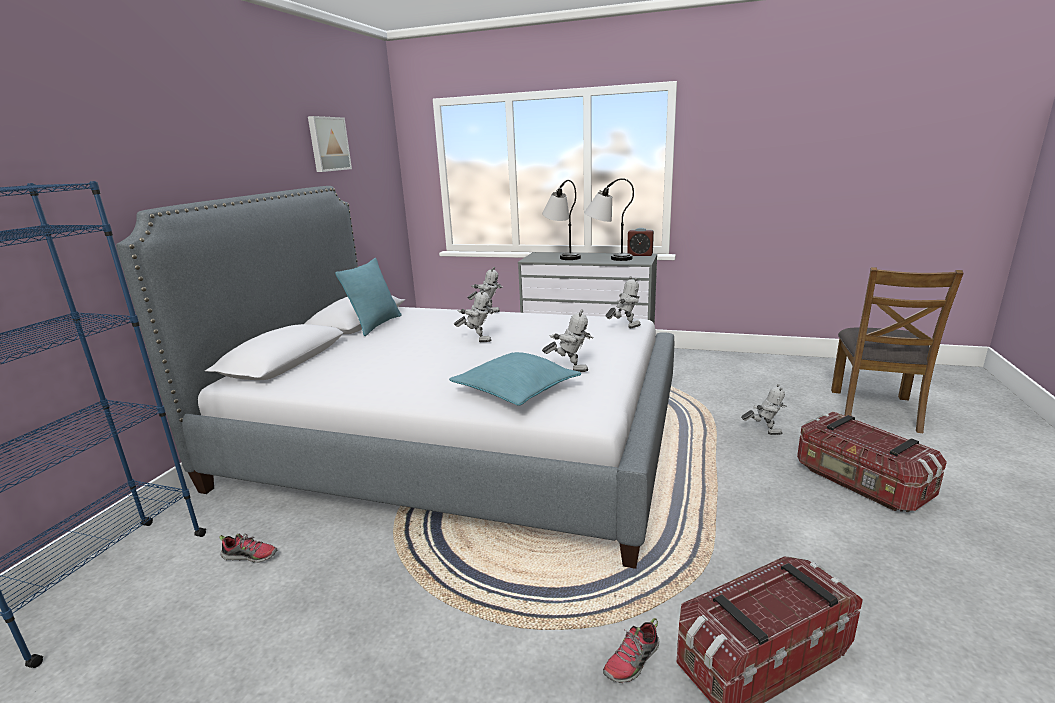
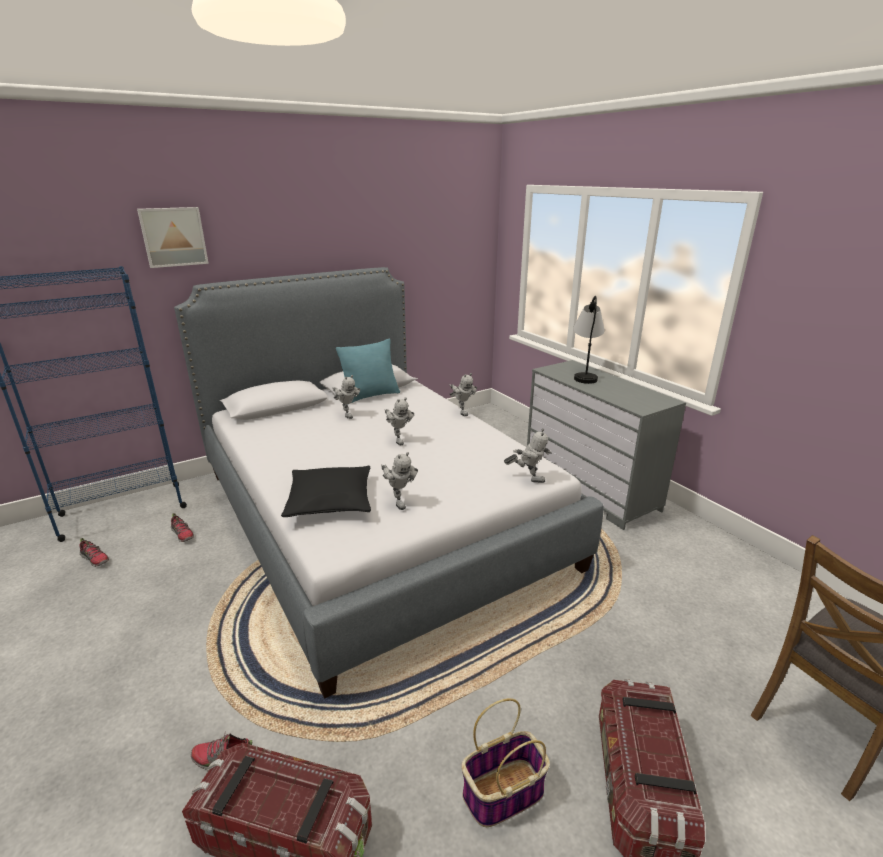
camera: 40 degrees right, 5 degrees up
(148, 645) = (95, 559): none -> shoe
(328, 144) = (400, 229): picture -> picture (173, 237)
(515, 390) = (330, 501): turquoise pillow -> black pillow
(607, 258) = (620, 391): table lamp -> none
(640, 255) = (662, 398): alarm clock -> none
(763, 432) = (632, 661): toy robot -> toy robot (347, 414)
(819, 533) = (502, 794): none -> basket

